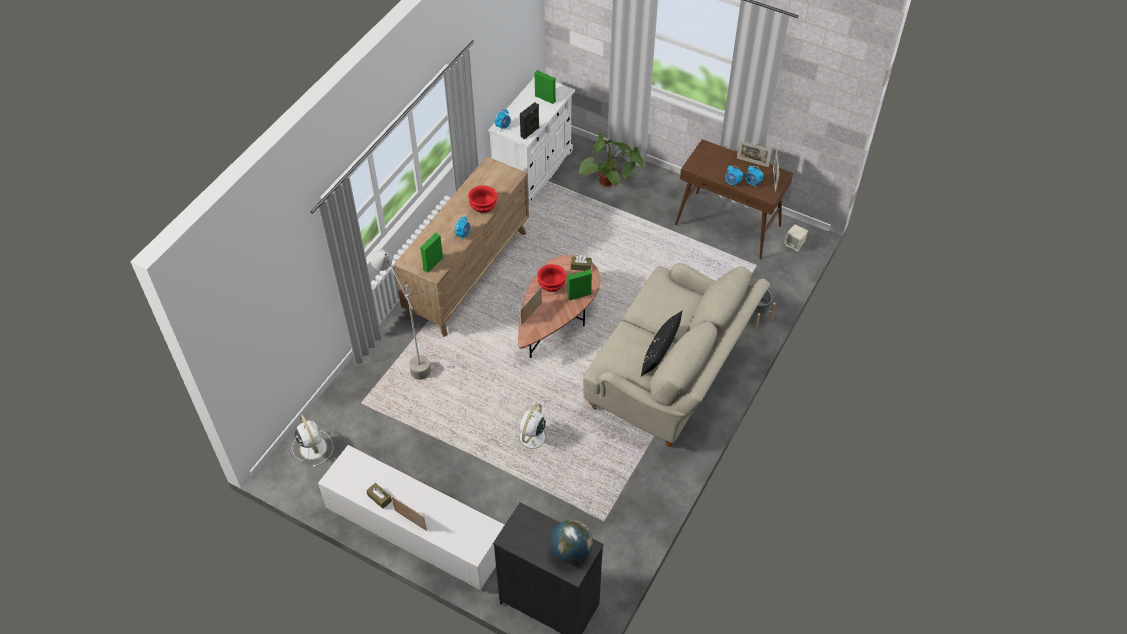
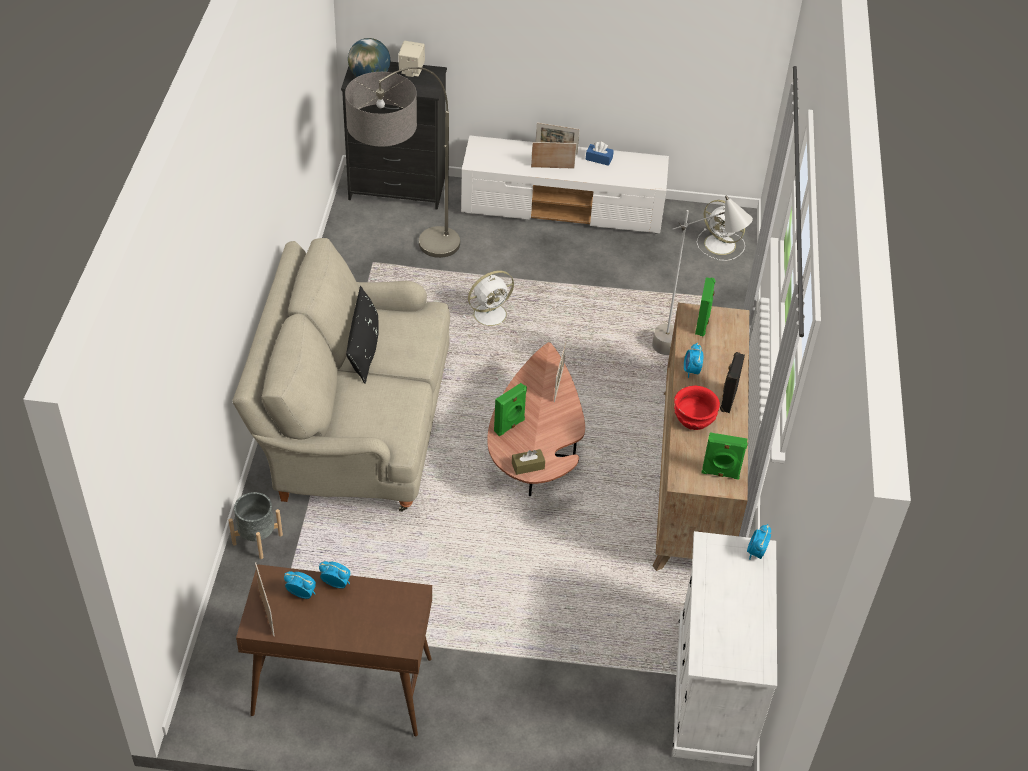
camera: 155 degrees right, 5 degrees down
(379, 498) = (599, 159): brown tissue box -> blue tissue box
(530, 132) = (706, 555): black speaker -> black speaker (727, 399)
(531, 438) = (491, 314): white fan -> white fan turned 60 degrees clockwise
(545, 98) = (726, 636): green speaker -> green speaker (720, 474)
(551, 284) = (554, 428): red bowl -> none
(580, 505) = (404, 268): none -> floor lamp
(610, 187) = (567, 699): potted plant -> none
(752, 162) = (313, 636): picture frame -> picture frame (552, 167)
(794, 244) = (220, 685): beige speaker -> beige speaker (411, 71)

